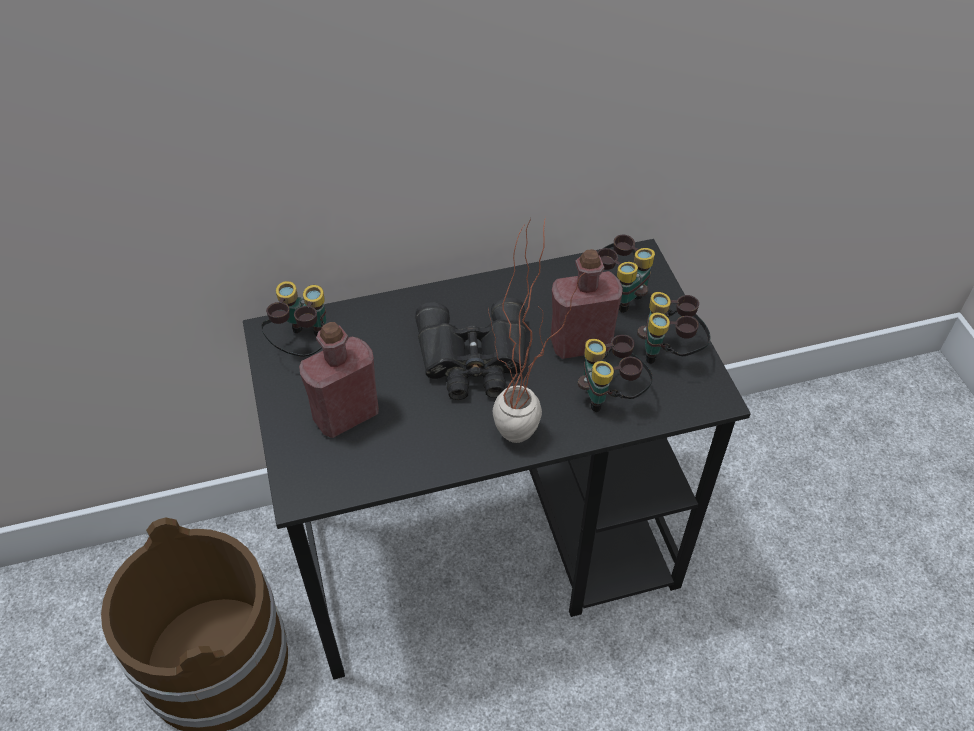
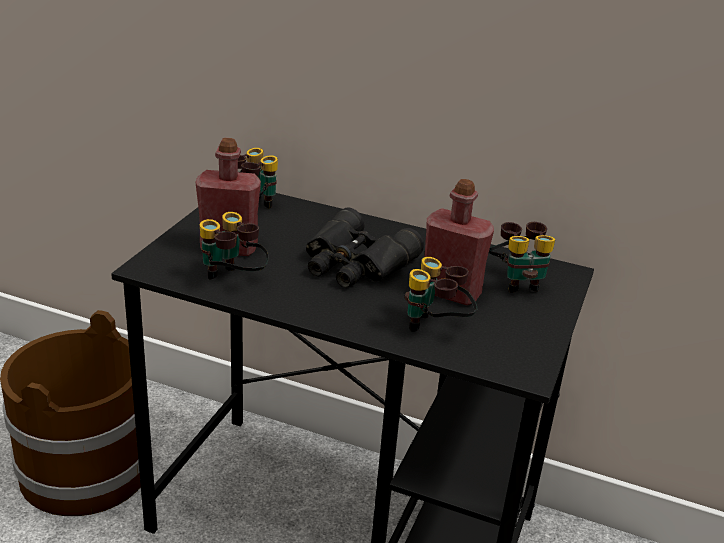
camera: 35 degrees right, 20 degrees down
(526, 443) = (332, 320): potted plant -> none
(669, 353) = (519, 330): binoculars -> binoculars (232, 281)

